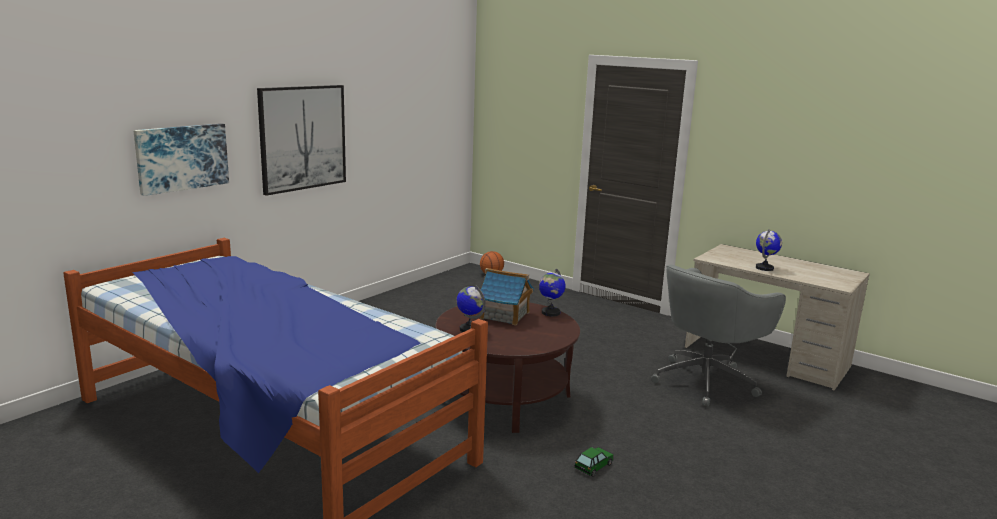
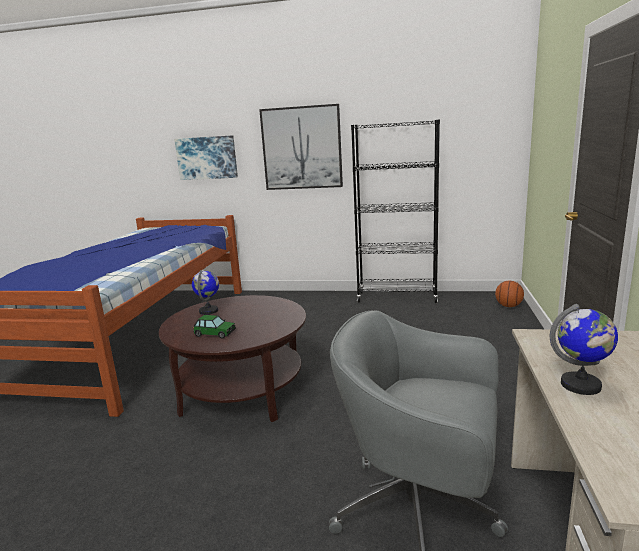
camera: 65 degrees right, 0 degrees up
(405, 295) = (397, 298): none -> black bookcase
(505, 315) = (256, 313): toy house -> none
(550, 313) = (285, 325): globe -> none
(593, 466) = (128, 476): toy car -> toy car (215, 333)

